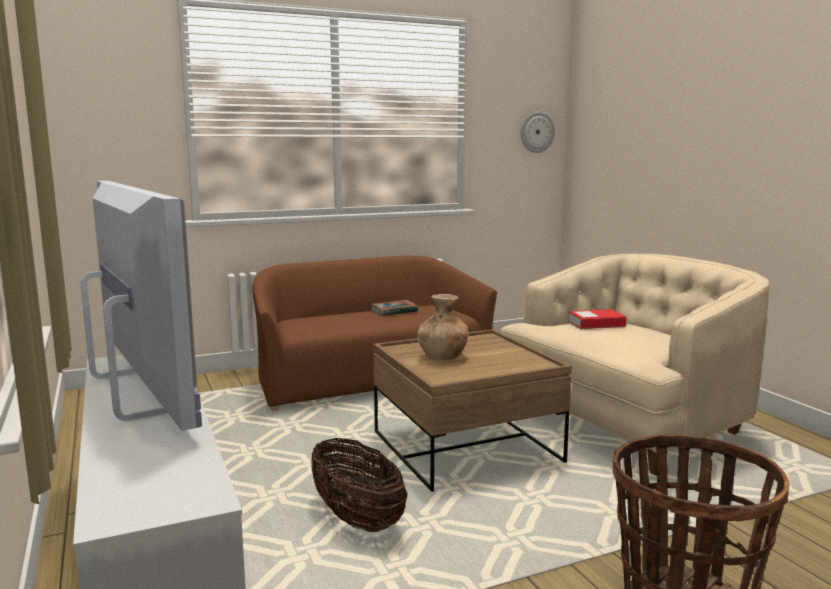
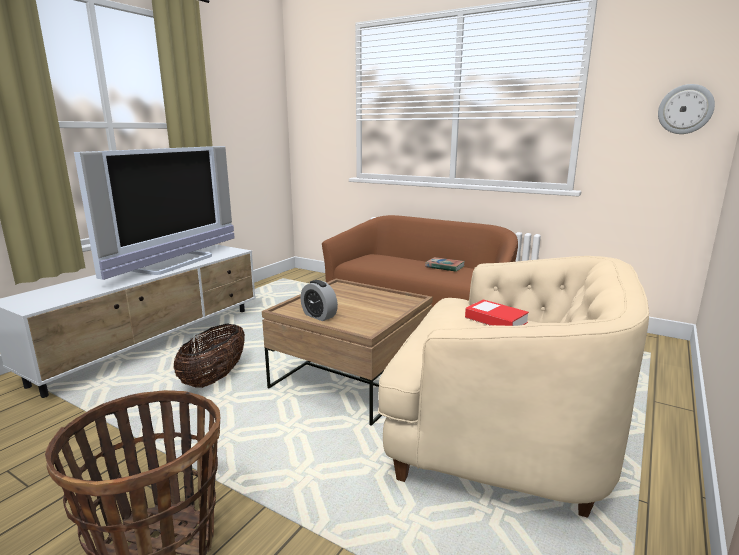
camera: 55 degrees right, 5 degrees up
(443, 357) = (339, 300): brown vase -> none
(479, 371) = (319, 316): none -> alarm clock

